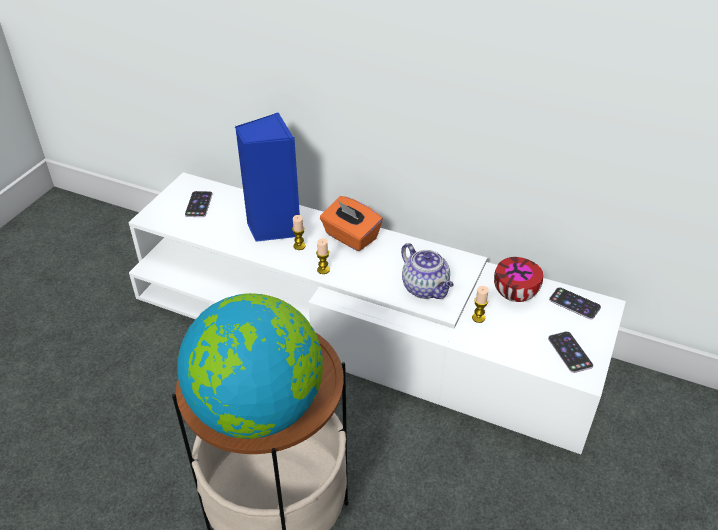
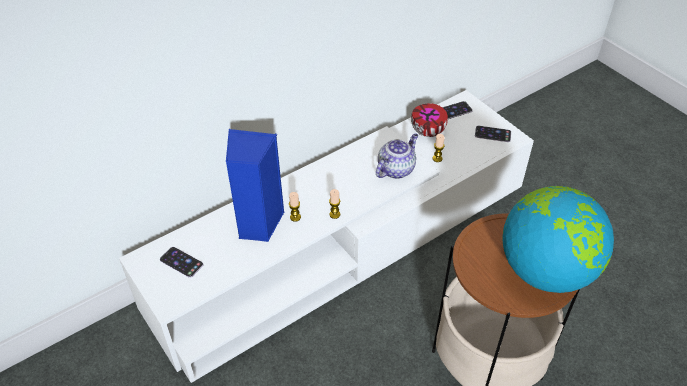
camera: 60 degrees left, 5 degrees up
(350, 237) = (309, 184): orange tissue box -> none
(426, 289) = (396, 169): teapot -> teapot turned 45 degrees counterclockwise

